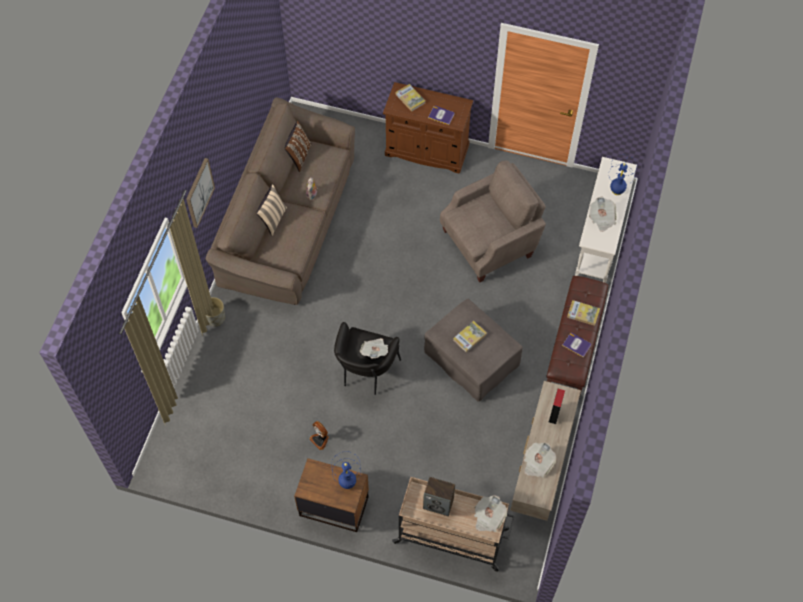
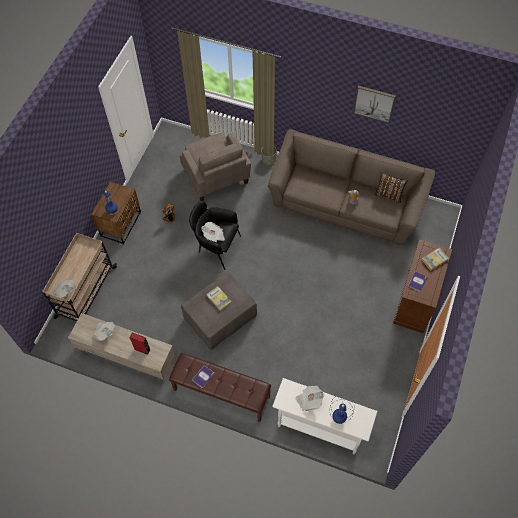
camera: 95 degrees right, 0 degrees up
(199, 192) = (309, 92): picture -> picture (374, 103)
(273, 219) = (331, 177): beige pillow -> none
(438, 503) = (82, 260): speaker -> none
(489, 242) = (324, 340): beige armchair -> beige armchair (216, 178)
(583, 313) = (231, 385): book -> none

